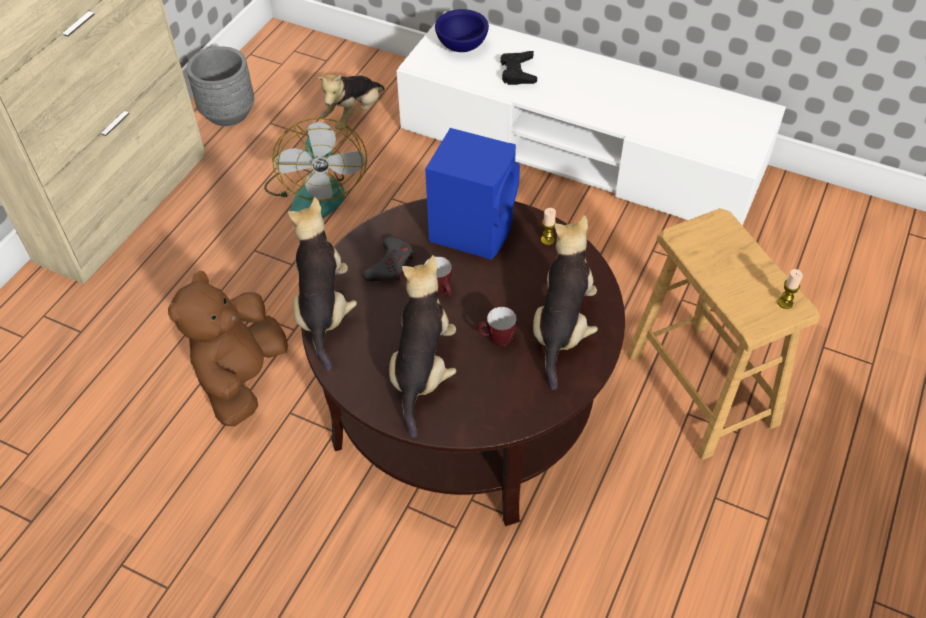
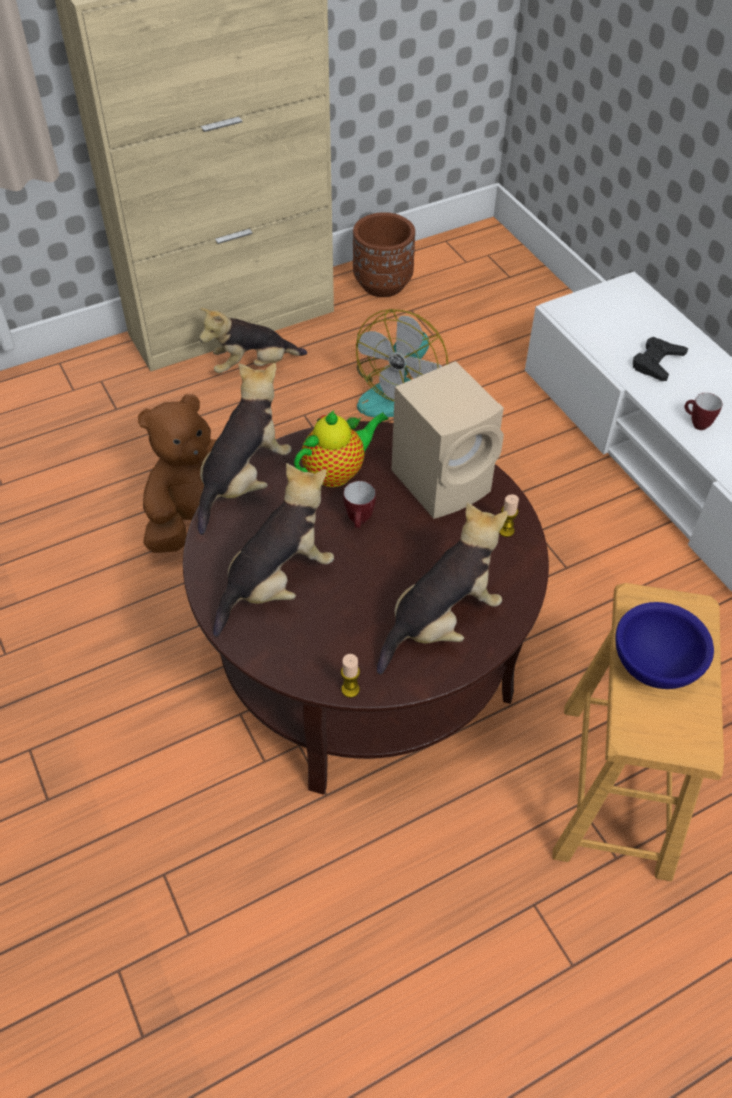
camera: 35 degrees right, 0 degrees up
(228, 113) = (382, 284): grey planter -> brown planter
(353, 115) = (492, 338): plush toy -> plush toy (253, 366)
(390, 264) = (337, 472): grey game controller -> teapot
(461, 46) = (620, 311): blue bowl -> blue bowl (653, 664)
(473, 228) = (444, 481): blue speaker -> beige speaker
(496, 340) = (368, 595): mug -> mug (696, 424)
(785, 303) = (690, 734): candle -> candle (350, 689)

